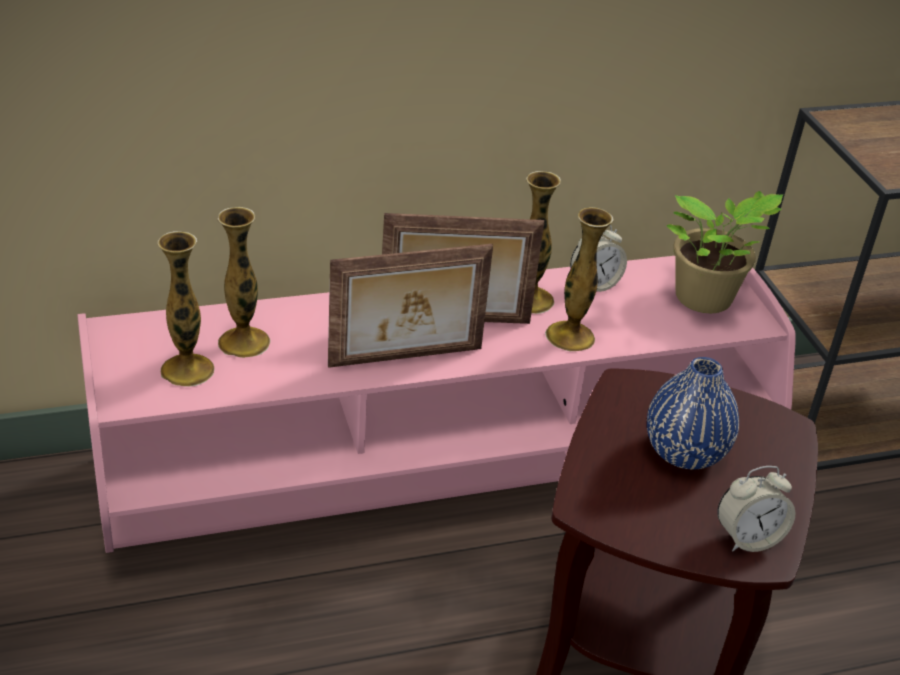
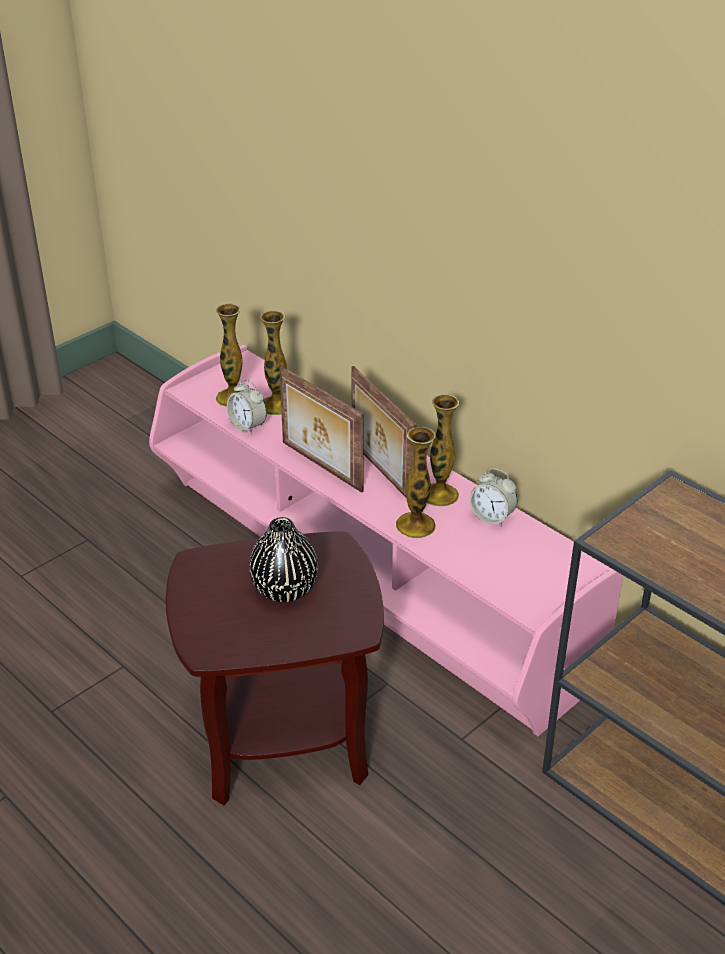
camera: 65 degrees right, 0 degrees up
(685, 452) = (285, 589): blue vase -> black vase
(705, 300) = (534, 577): potted plant -> none
(748, 538) = (218, 639): alarm clock -> alarm clock (247, 426)

